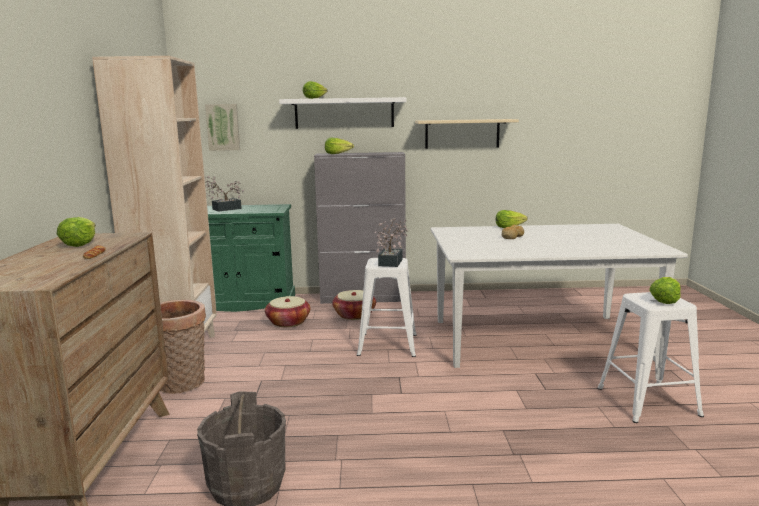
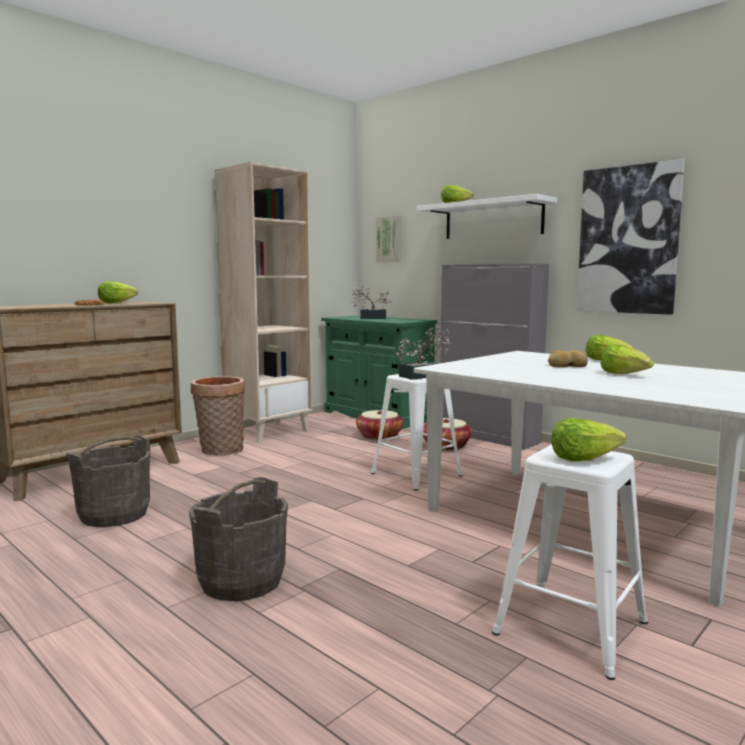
camera: 45 degrees right, 5 degrees down
(338, 154) = (469, 264): lettuce -> lettuce (625, 374)
(462, 133) = (628, 240): beige shelf -> picture
(475, 471) = (241, 581): none -> grey bucket

